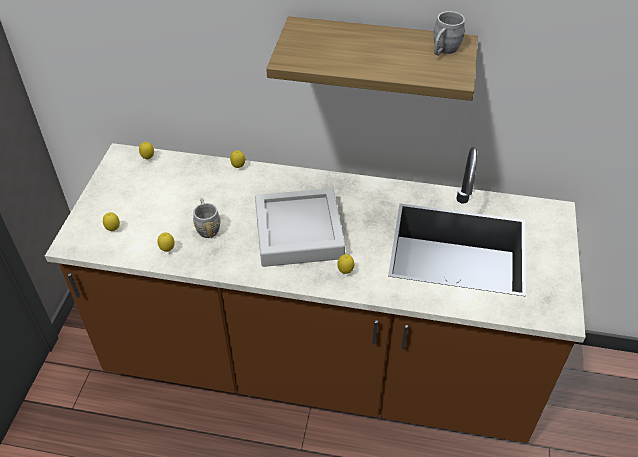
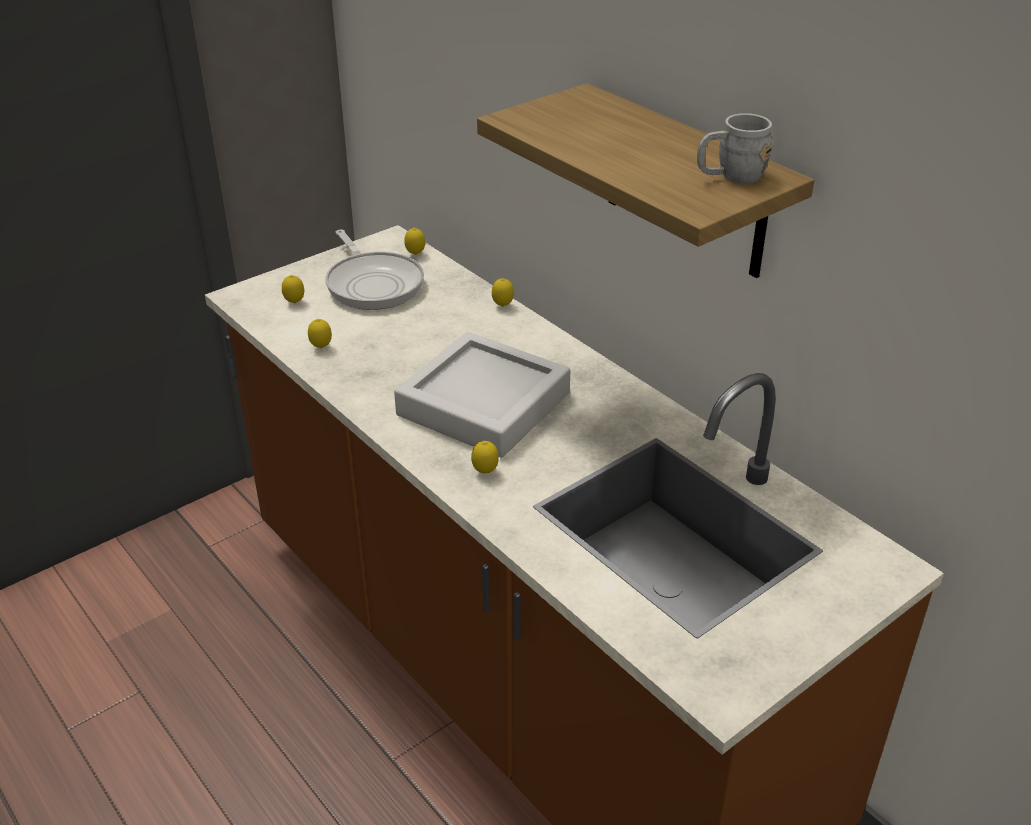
camera: 40 degrees right, 10 degrees down
(146, 191) = (373, 284): none -> frying pan
(207, 226) = (390, 346): grey mug -> none

